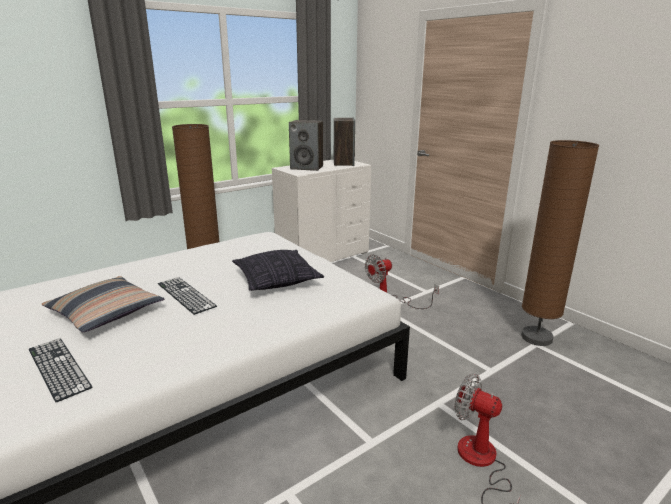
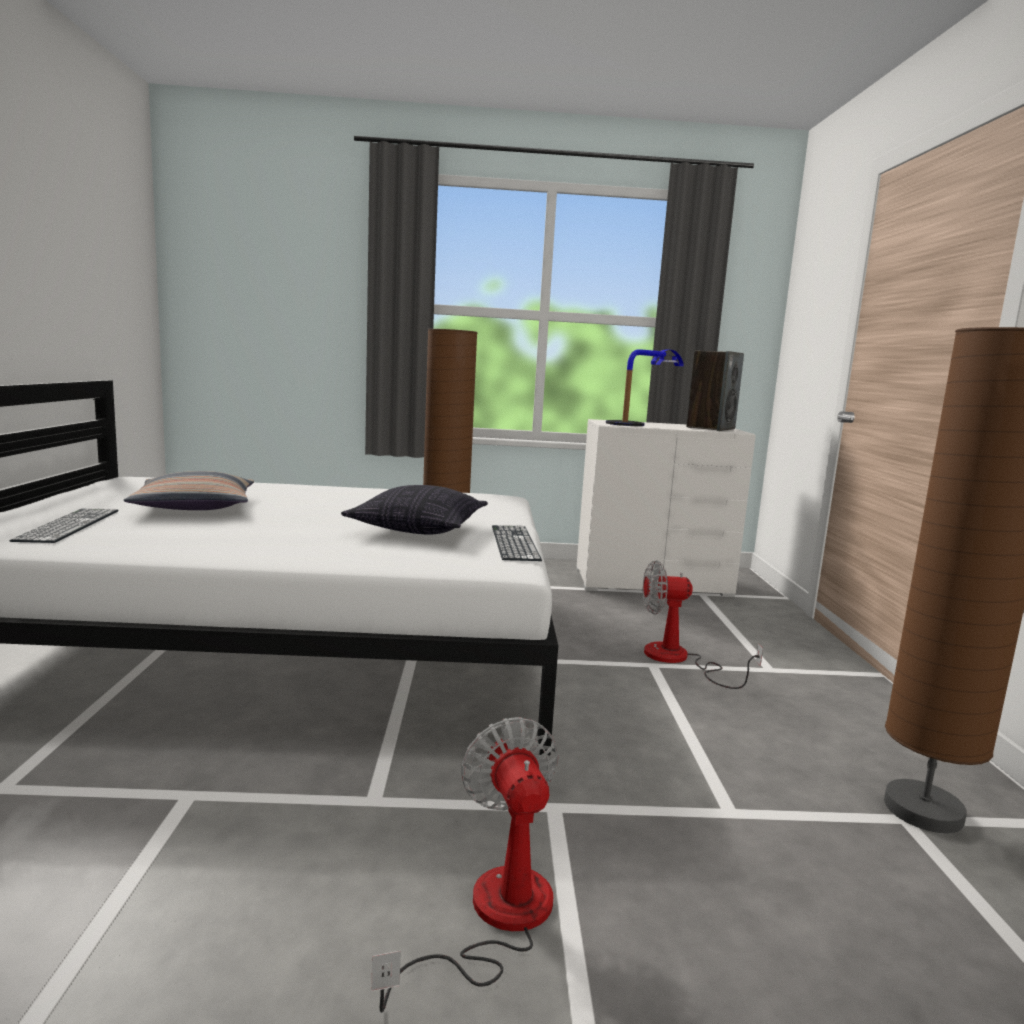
camera: 35 degrees right, 10 degrees down
(185, 295) = (292, 513): keyboard -> keyboard (514, 542)
(307, 168) = (638, 424): speaker -> table lamp

